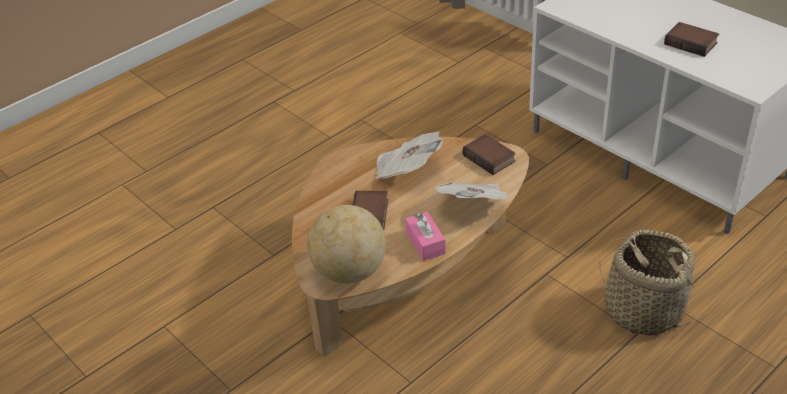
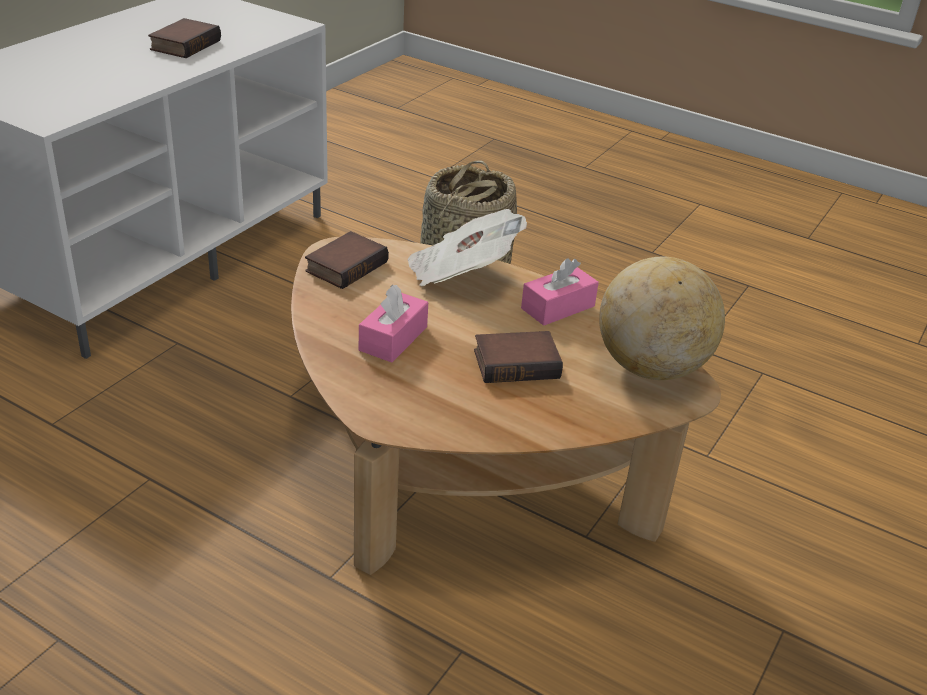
camera: 110 degrees left, 5 degrees down
(407, 170) = (393, 339): newspaper -> pink tissue box

